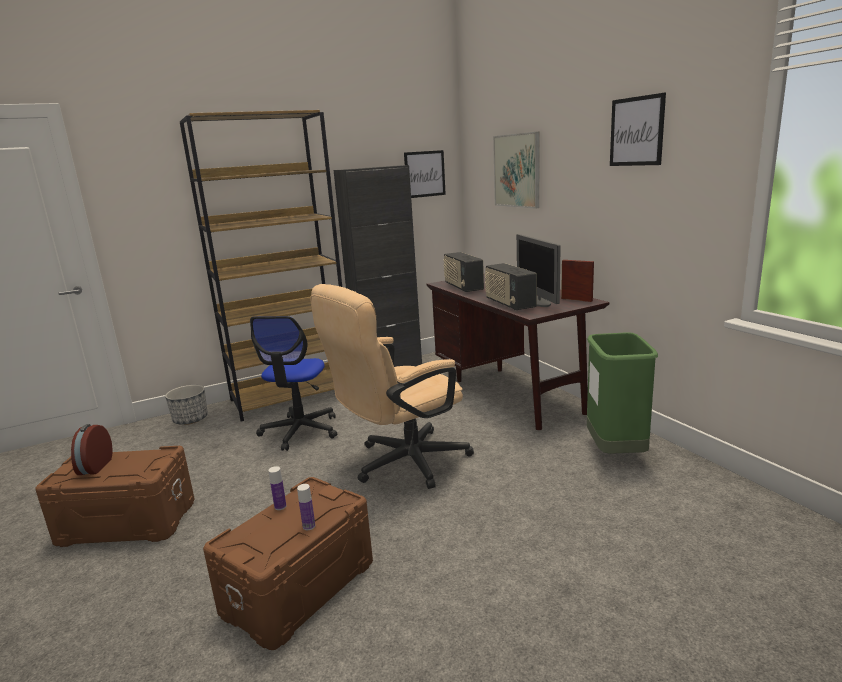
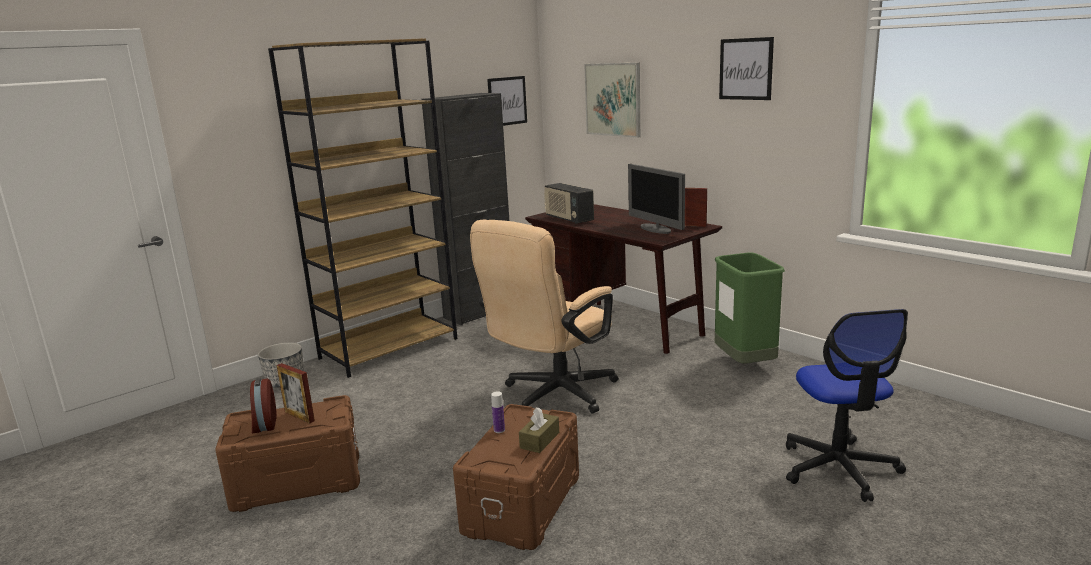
camera: 15 degrees left, 0 degrees up
(127, 463) = (299, 416): none -> picture frame
(300, 431) = (424, 379): office chair -> office chair (839, 468)
(309, 526) = (539, 440): bottle -> brown tissue box
(509, 304) = (630, 233): radio -> none

